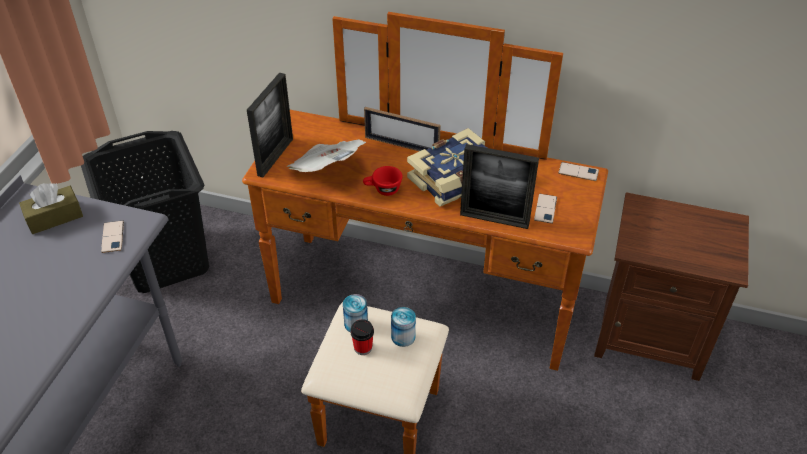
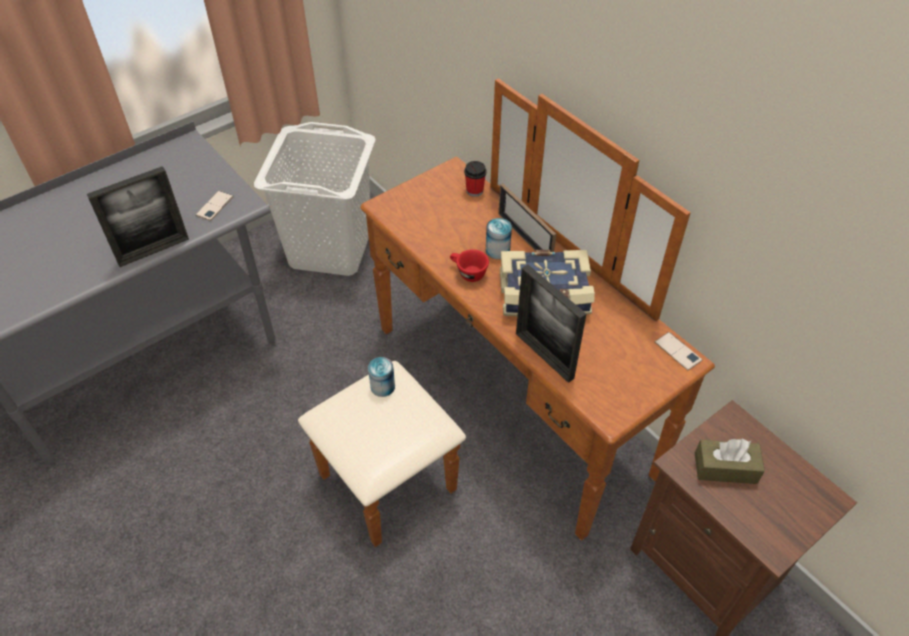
camera: 35 degrees right, 5 degrees up
(54, 217) = (190, 169): brown tissue box -> brown tissue box (725, 468)
(166, 261) = (329, 249): black laundry basket -> white laundry basket
(275, 157) = (404, 196): picture frame -> picture frame (153, 250)
(327, 170) = (436, 230): newspaper -> none
(363, 348) = (369, 411): cup -> cup (474, 191)
(403, 337) = (411, 421): can -> can (497, 250)
(545, 209) = (605, 371): phone -> none

